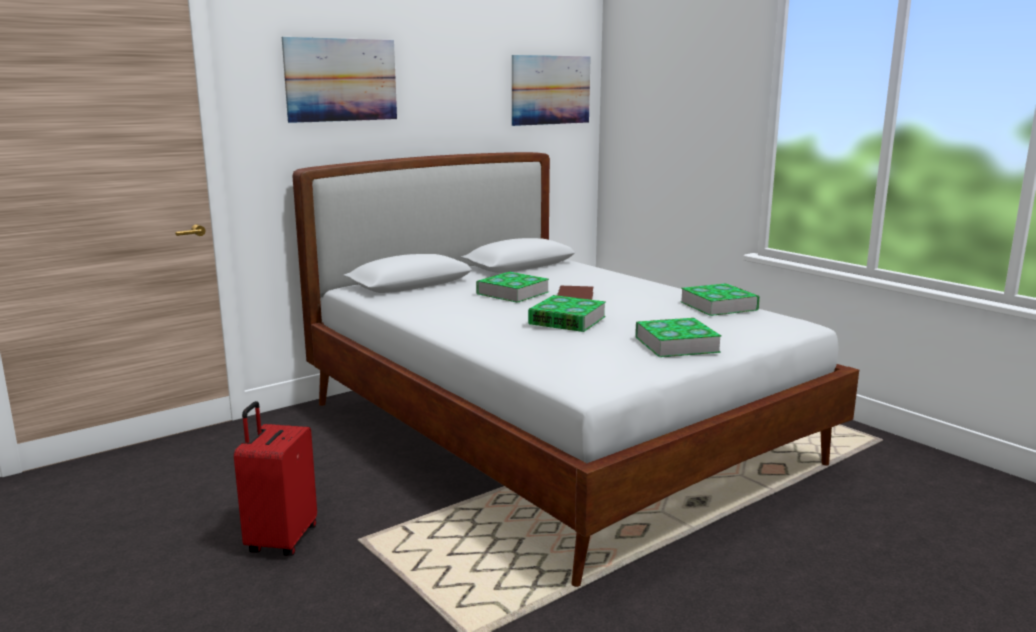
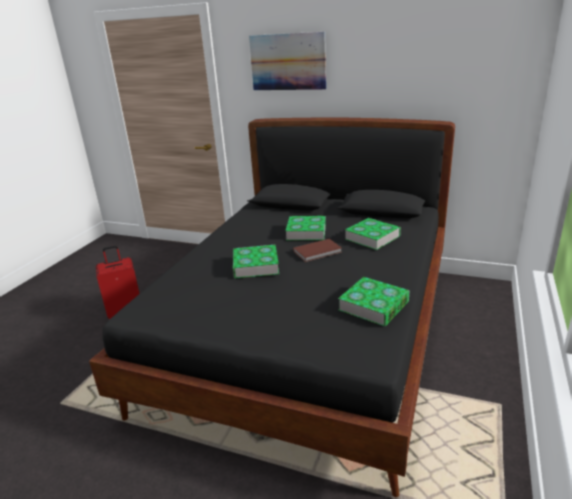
camera: 60 degrees right, 10 degrees up
(551, 90) = (480, 66): picture -> none
(554, 433) = (309, 337): white bed -> black bed
(676, 344) = (243, 317): book -> book (372, 237)

